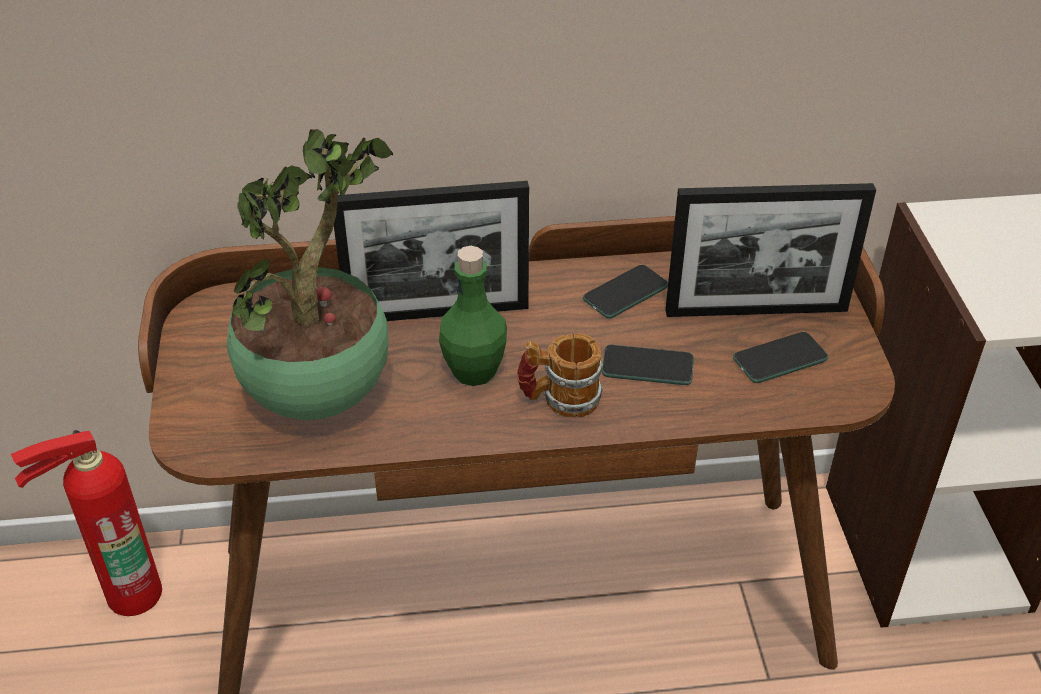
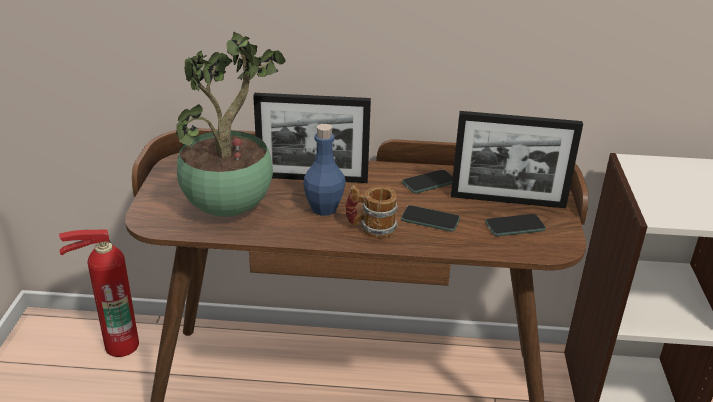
camera: 10 degrees right, 10 degrees down
(474, 371) = (324, 208): green bottle -> blue bottle

